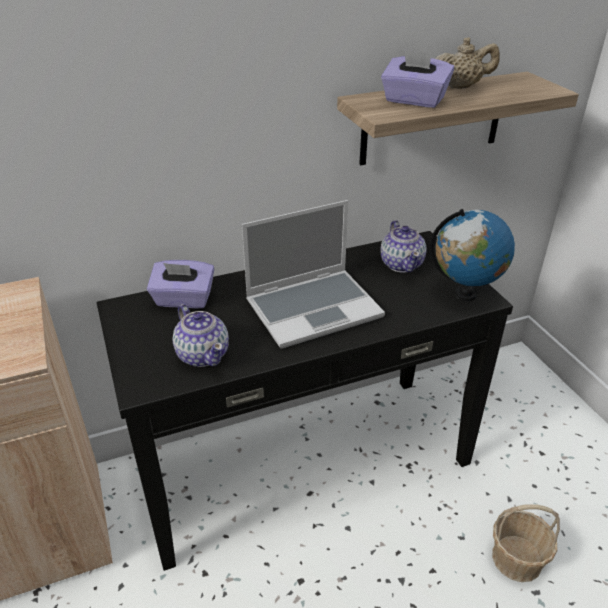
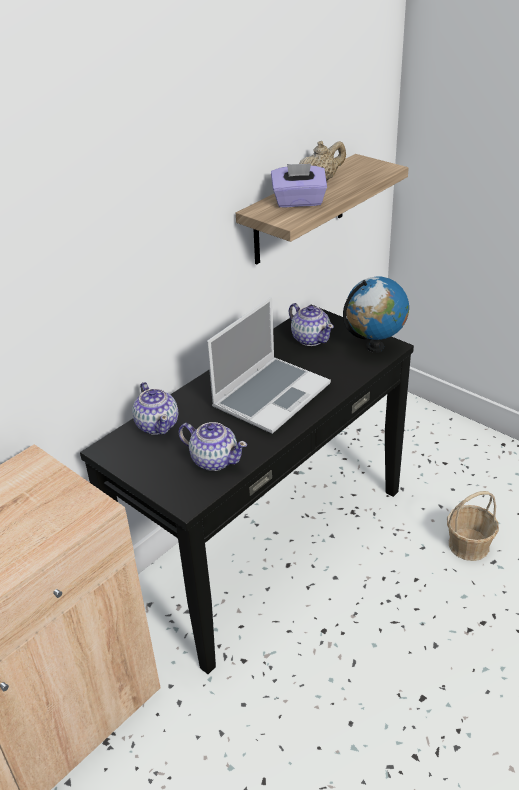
camera: 25 degrees left, 0 degrees up
(183, 300) = (157, 425): purple tissue box -> teapot

